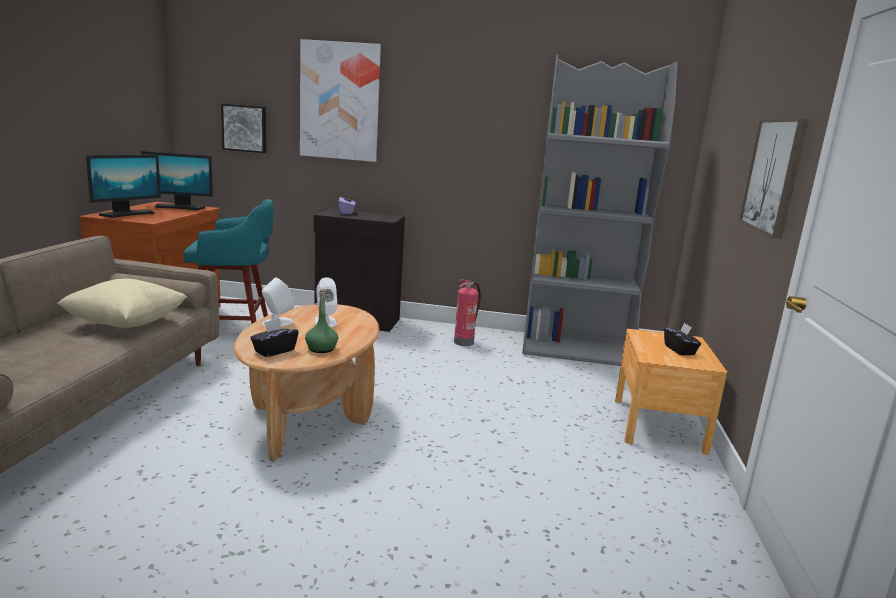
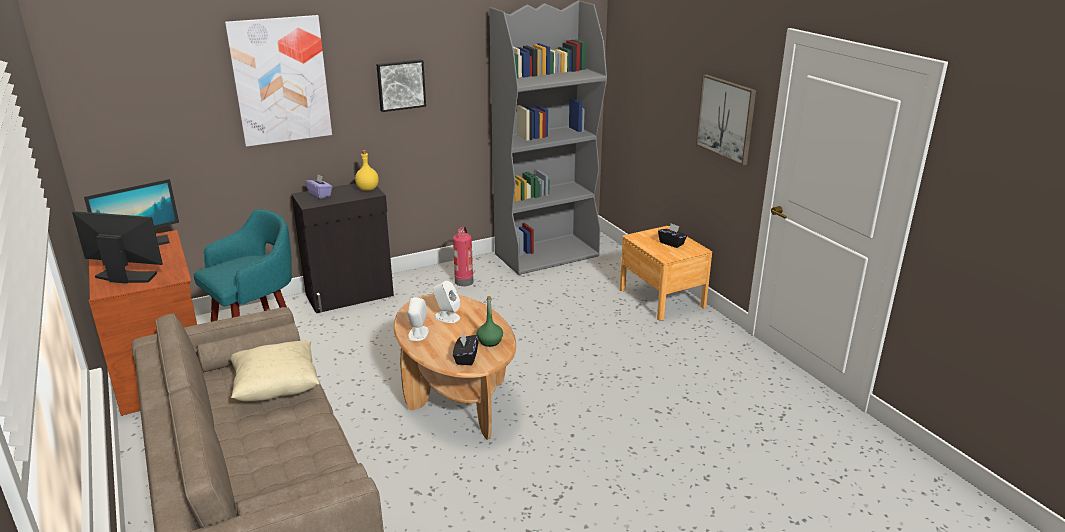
camera: 35 degrees left, 10 degrees up
(127, 214) = (125, 277): monitor -> monitor turned 75 degrees counterclockwise
(245, 128) = (168, 130): picture -> picture (400, 85)
(388, 218) = (367, 189): none -> yellow bottle

